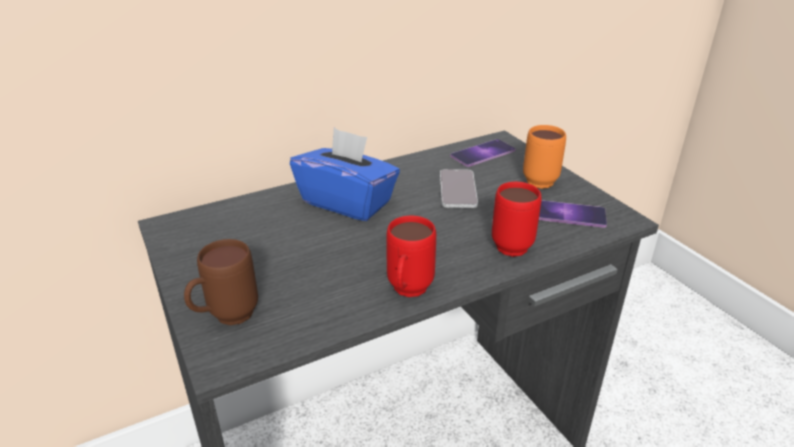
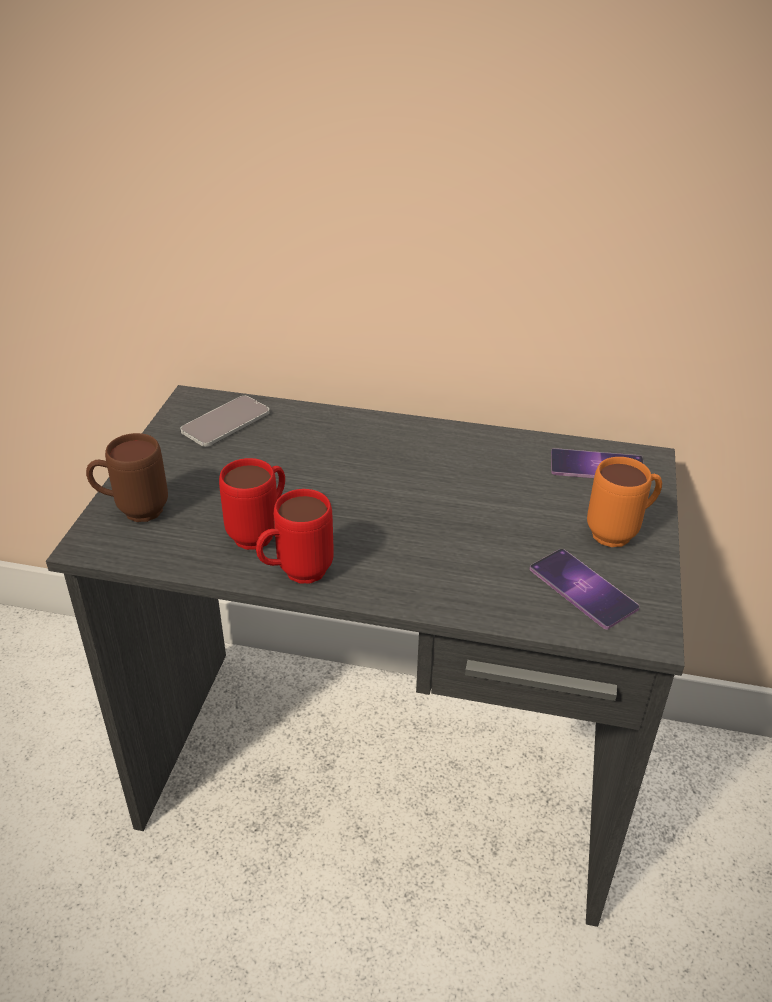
camera: 40 degrees right, 5 degrees up
(347, 202) = (368, 453): blue tissue box -> none
(457, 189) = (499, 496): phone -> phone (225, 422)
(510, 243) = (466, 584): red mug -> red mug (261, 532)

